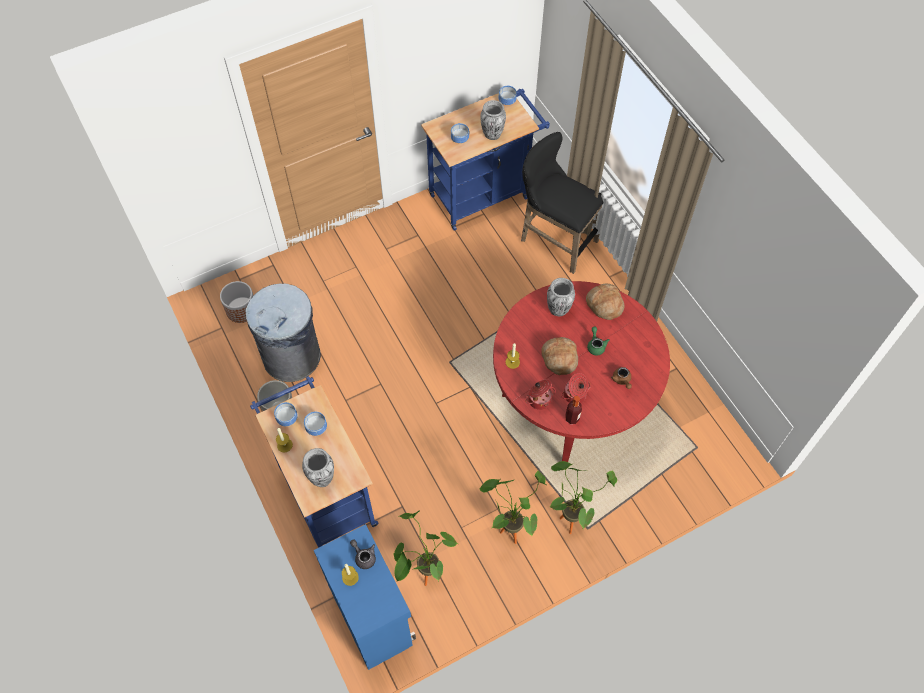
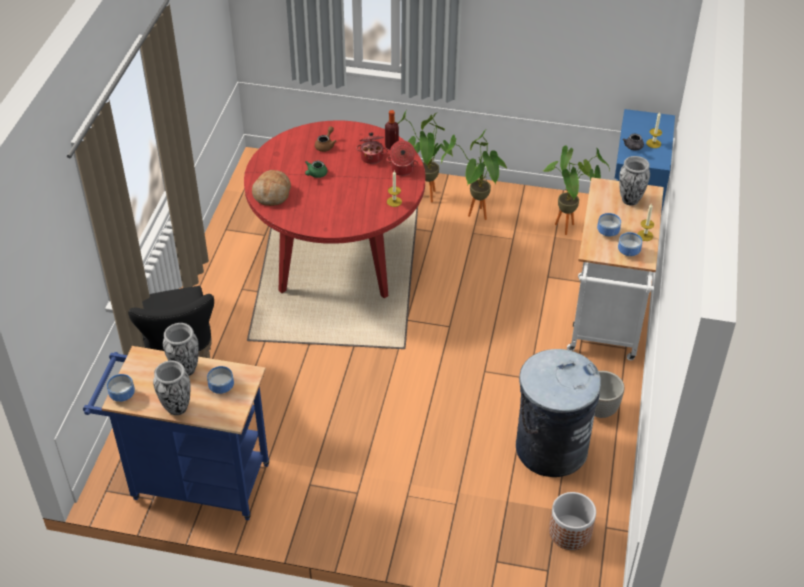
camera: 140 degrees left, 15 degrees down
(324, 490) = (605, 324): blue cart -> white cart
(558, 310) = (313, 212): vase -> vase (176, 407)
(559, 358) = (354, 183): bread -> none

